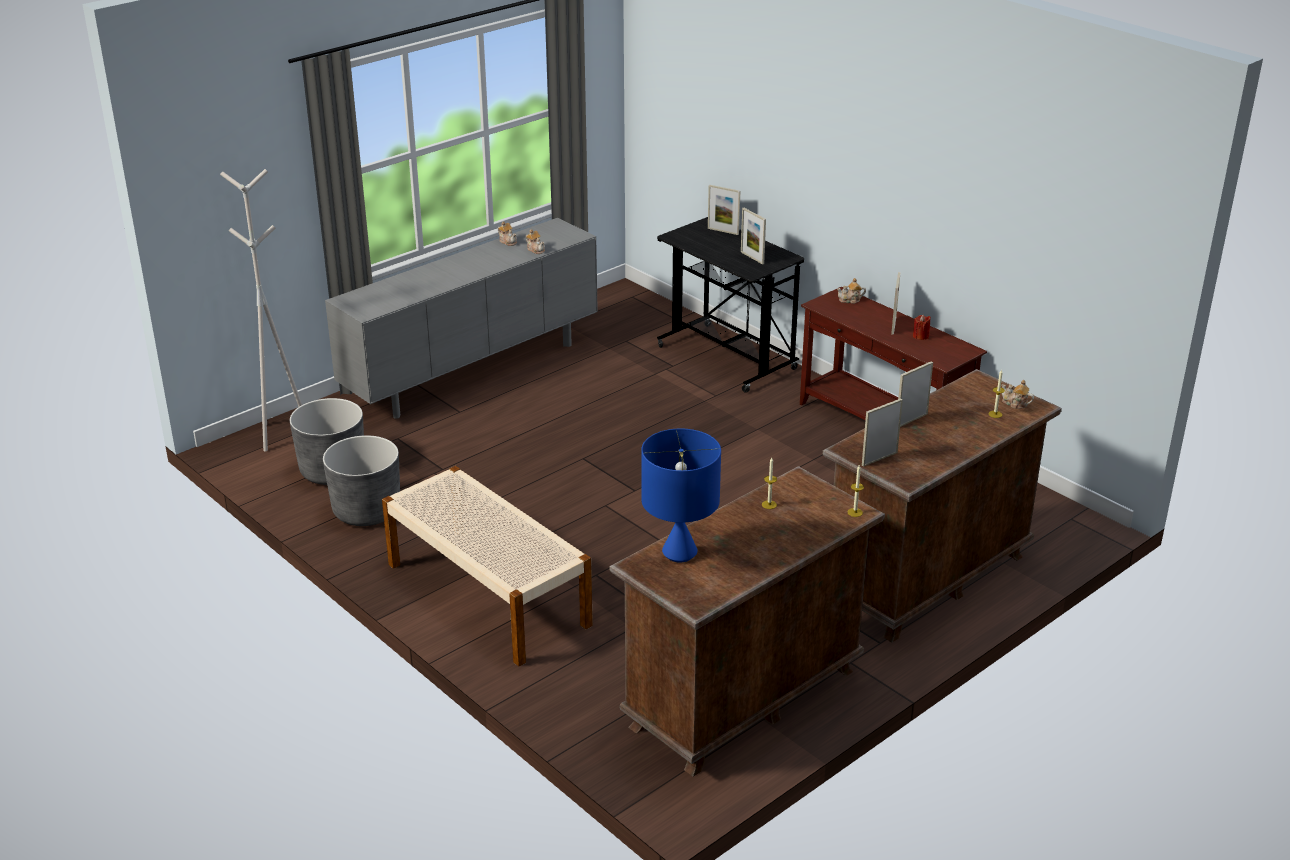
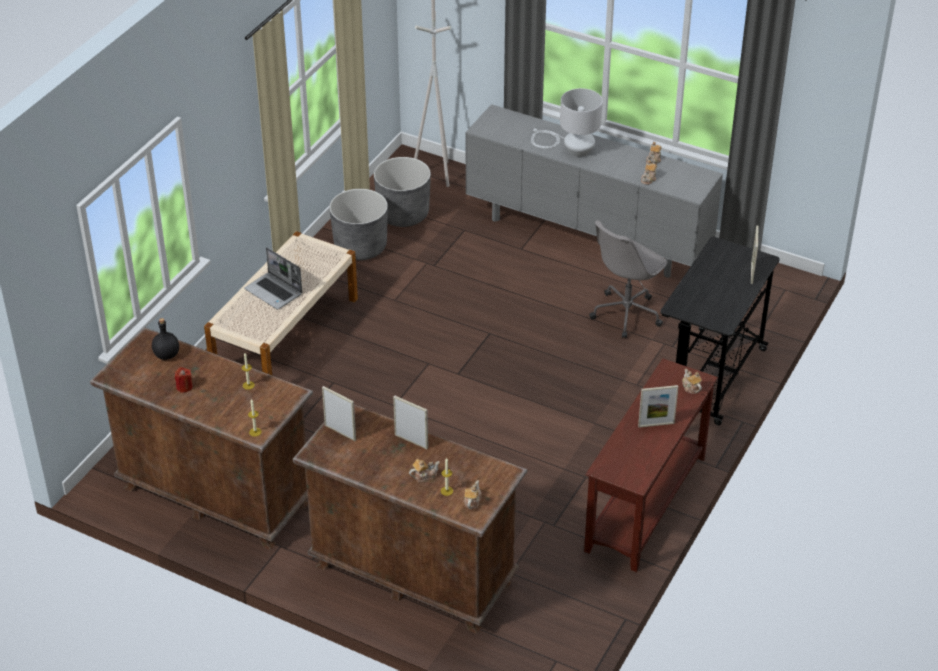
camera: 70 degrees right, 10 degrees up
(443, 277) = (565, 146): none -> white table lamp
(489, 533) = (274, 292): none -> laptop
(610, 379) = (625, 315): none -> grey office chair
(679, 554) = (167, 355): blue table lamp -> black bottle
(752, 258) = (707, 302): picture frame -> none
(920, 336) = (645, 446): red candle -> red candle (184, 387)
(967, 422) = (424, 475): none -> teapot

